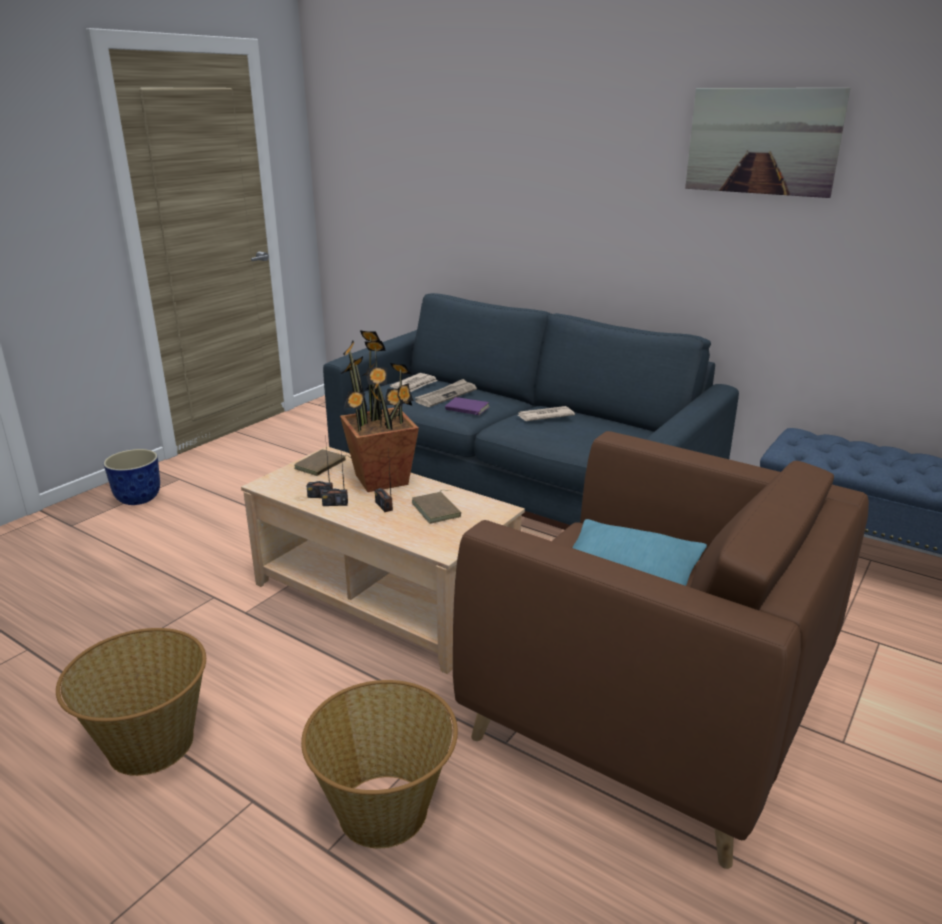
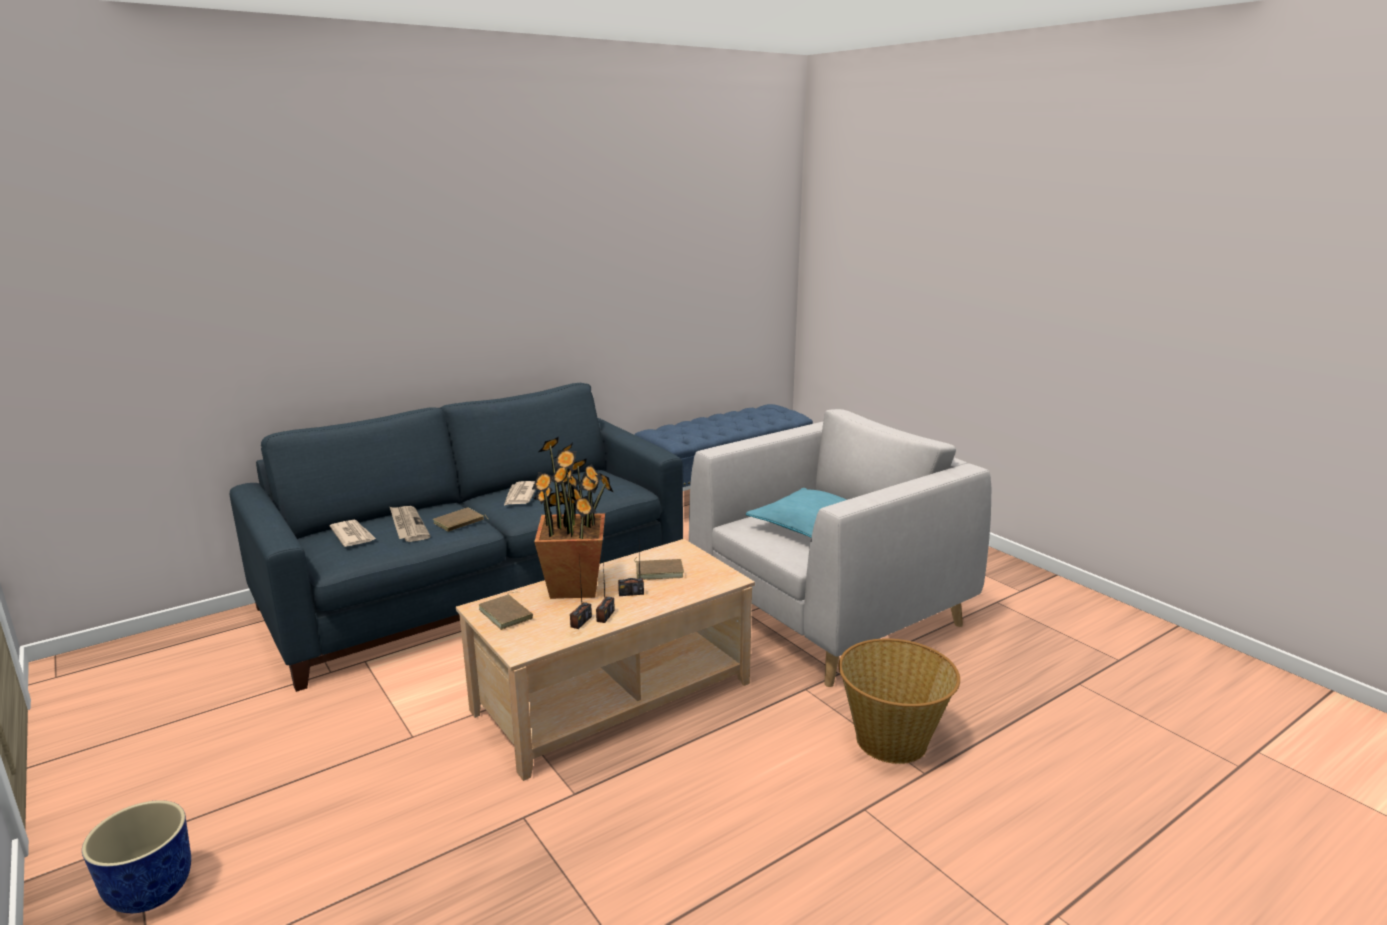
camera: 70 degrees left, 5 degrees down
(149, 745) = (770, 877): basket -> none
(466, 409) = (459, 523): purple book -> brown book
(650, 710) = (828, 611): brown armchair -> grey armchair
(762, 141) = (576, 219): picture -> none

